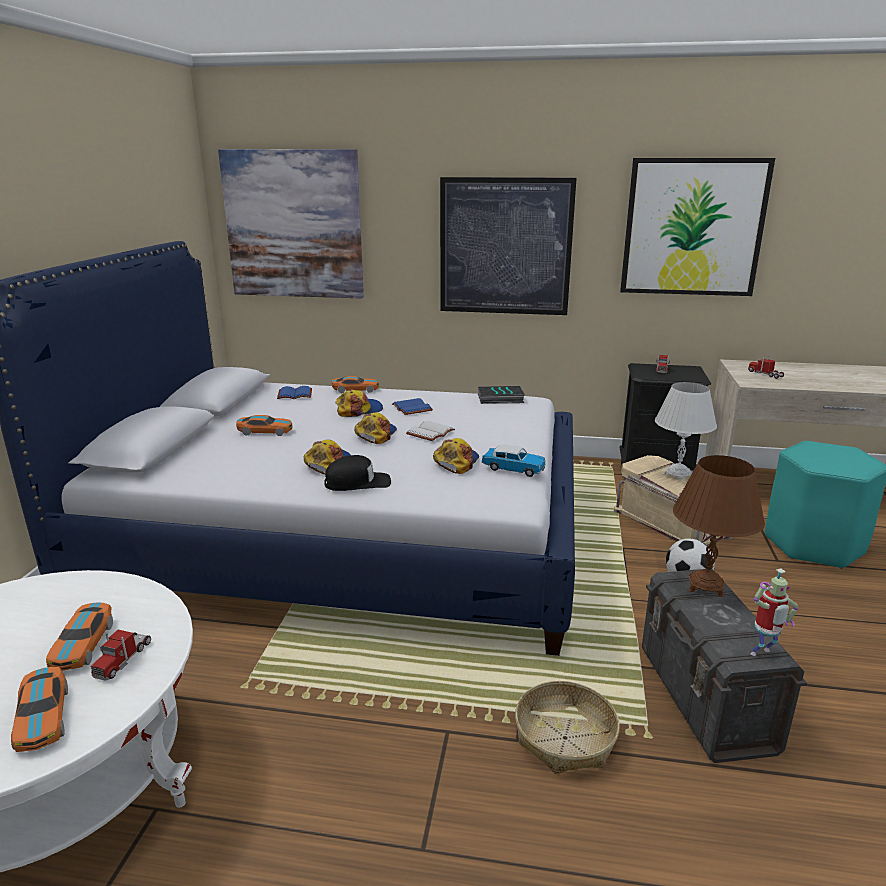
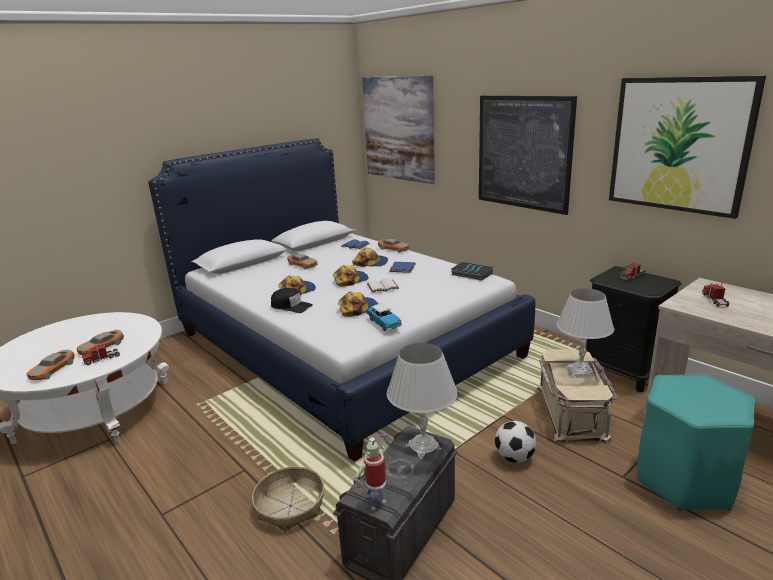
camera: 40 degrees right, 0 degrees up
(705, 585) = (423, 447): brown table lamp -> white table lamp
(762, 654) = (377, 503): toy robot -> toy robot turned 120 degrees clockwise

